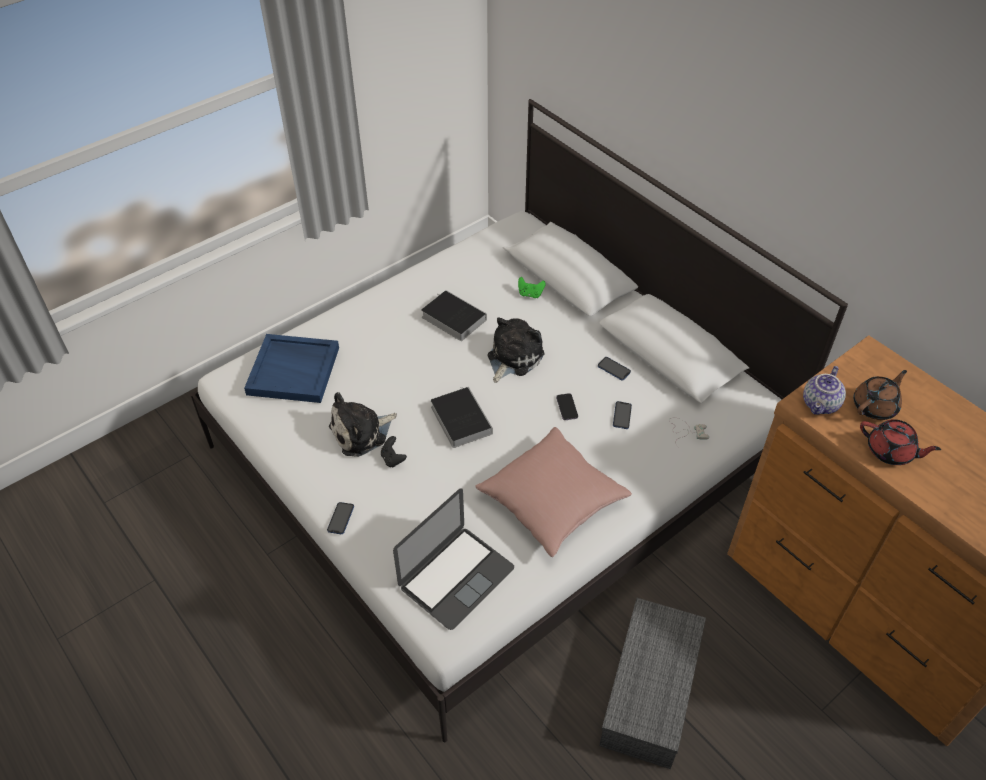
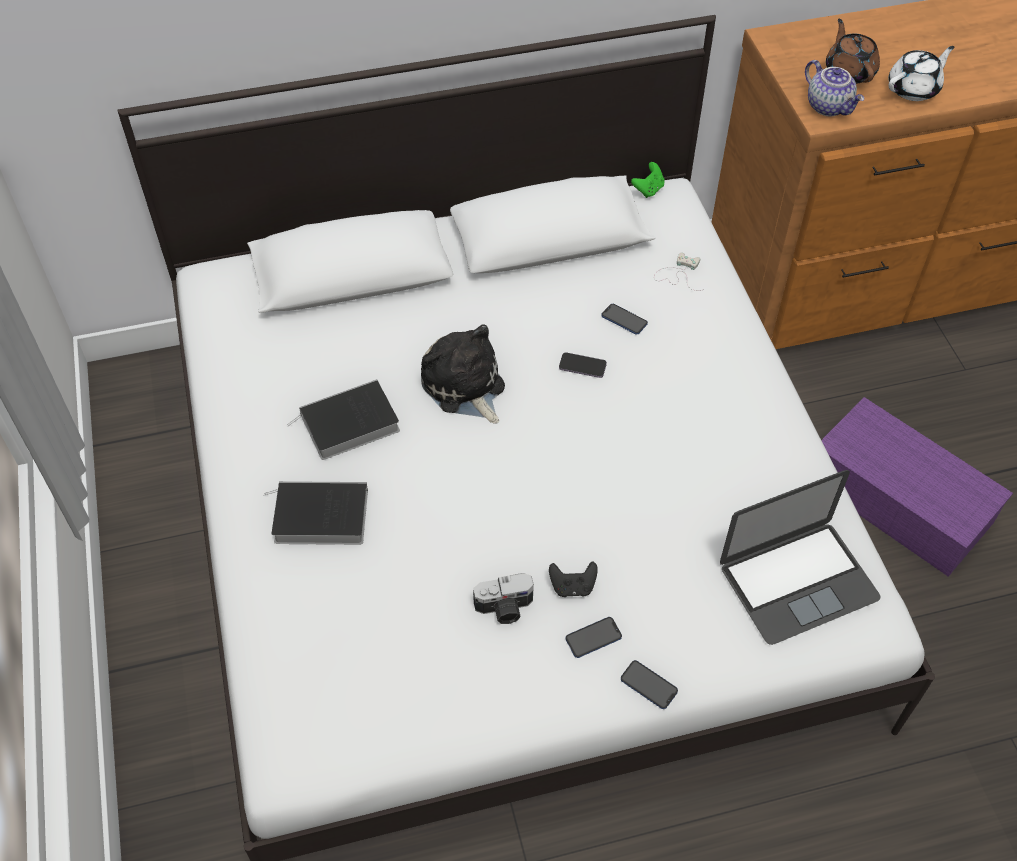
camera: 65 degrees left, 5 degrees up
(294, 370) = (332, 658): blue tray -> none
(361, 432) = (504, 609): plush toy -> camera
(456, 577) = (798, 581): laptop -> laptop turned 90 degrees clockwise
(459, 419) = (542, 484): book -> book (318, 517)
(530, 294) = (359, 323): green game controller -> green game controller (648, 189)
(552, 501) = (723, 439): pink pillow -> none
(614, 369) = (545, 296): phone -> phone (593, 638)
(651, 693) = (901, 501): grey storage box -> purple storage box
(890, 452) = (914, 89): red teapot -> white teapot

